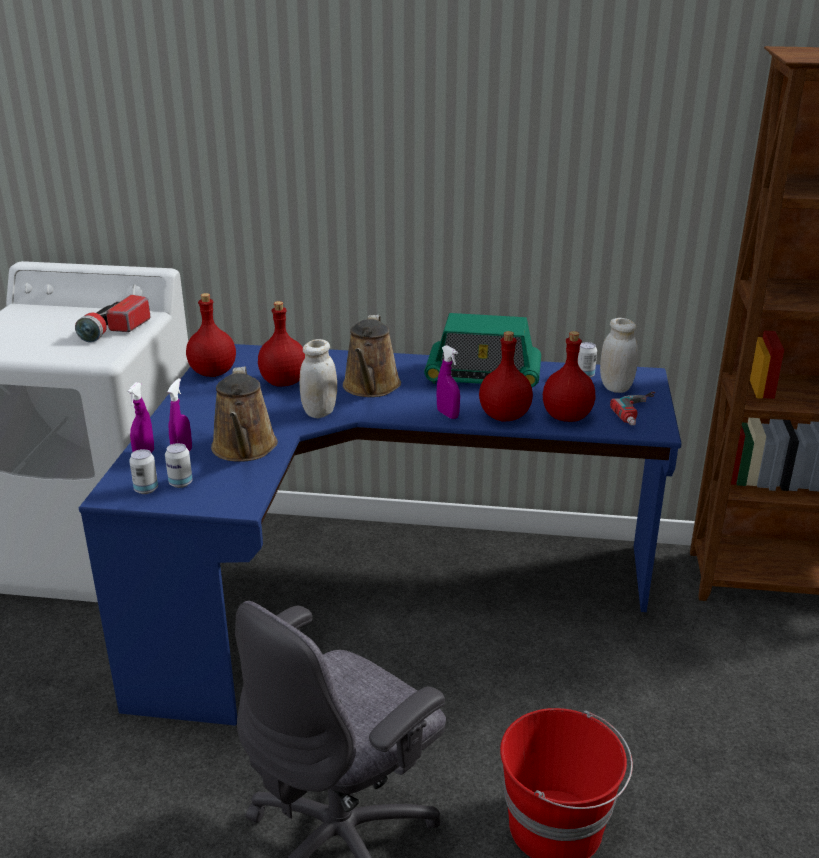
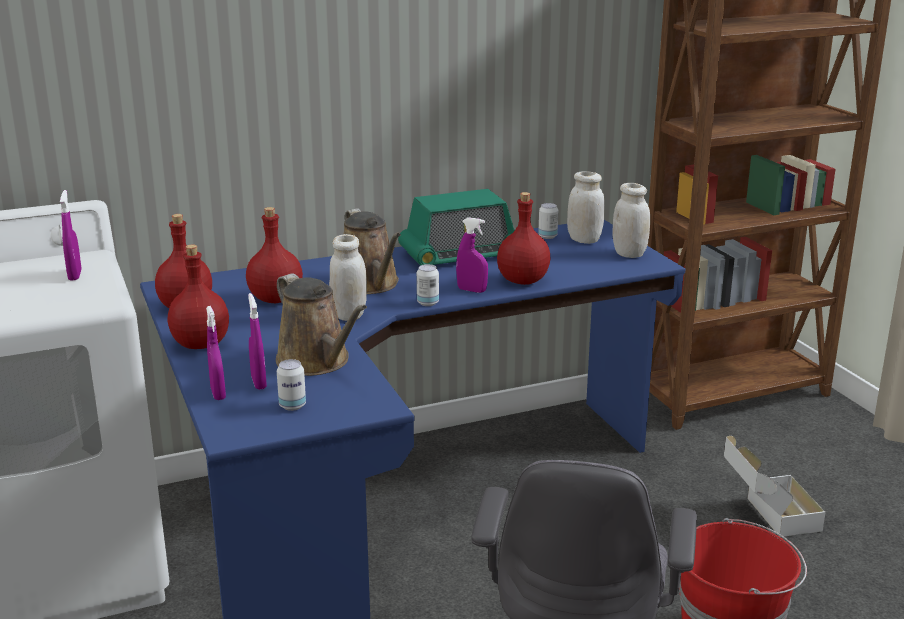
camera: 30 degrees left, 5 degrees down
(114, 330) = (75, 275): flashlight -> purple spray bottle
(146, 489) = (263, 420): can -> can (428, 303)
(567, 416) = (574, 269): red bottle -> red bottle (201, 344)
(642, 413) = (629, 254): power drill -> white jar
(709, 722) = (766, 517): none -> cardboard box

